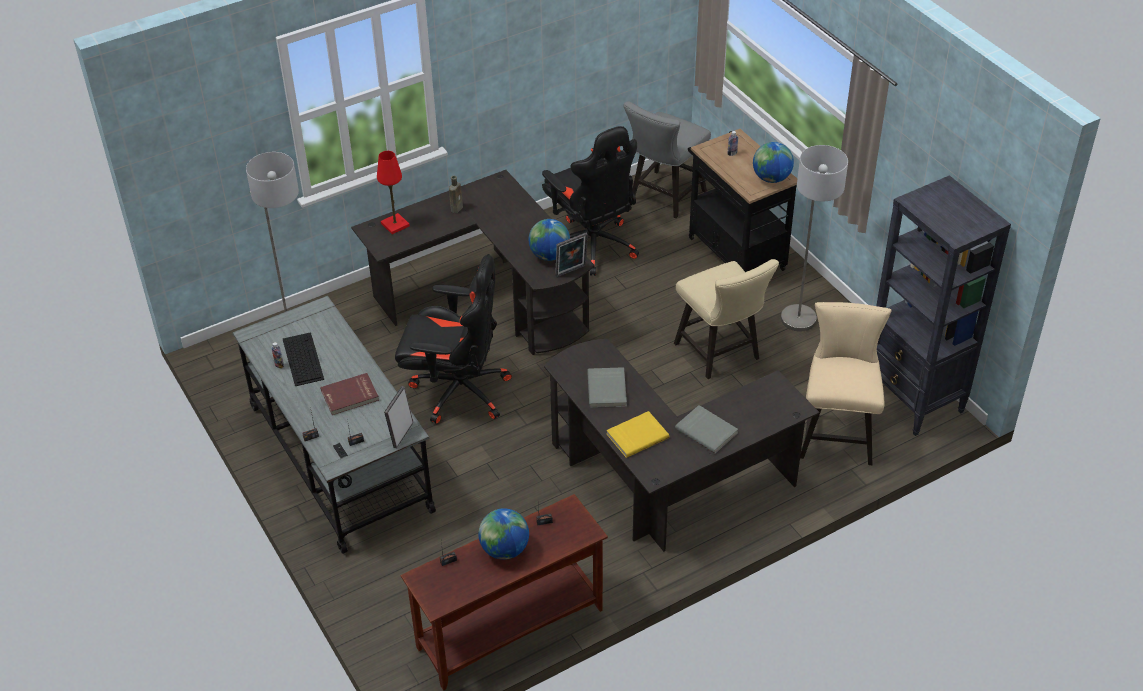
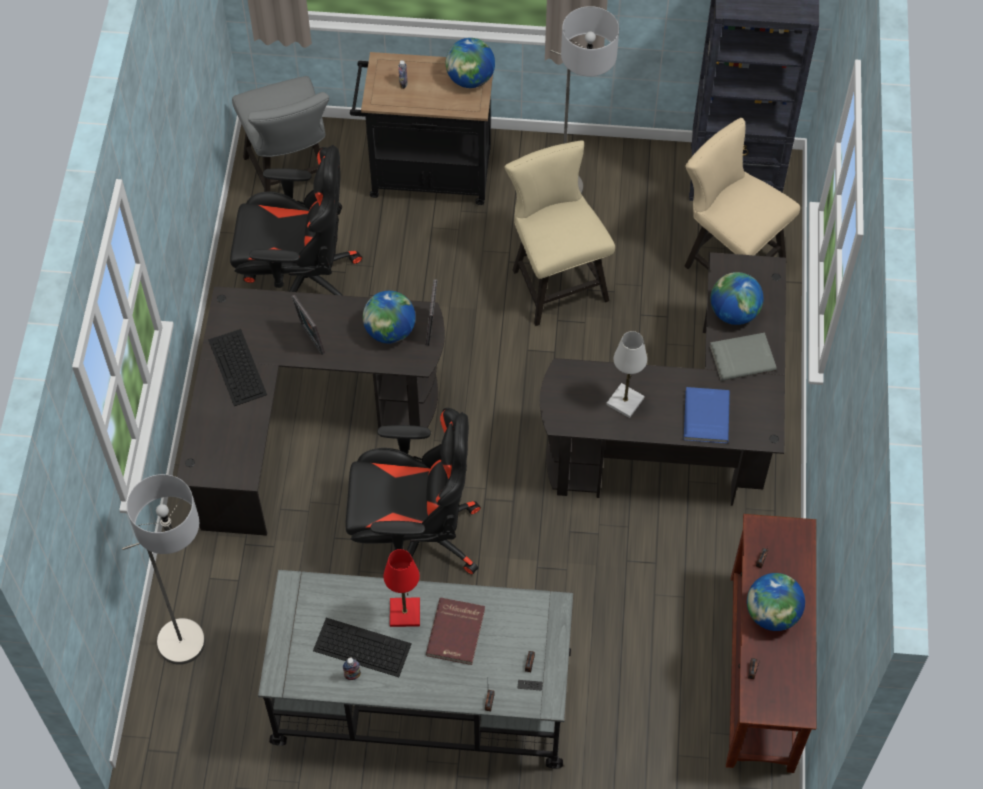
camera: 55 degrees left, 15 degrees up
(395, 225) = (212, 440): red table lamp -> red table lamp (405, 613)
(401, 434) = (550, 616): picture frame -> picture frame (310, 340)
(453, 391) = (412, 537): black office chair -> black office chair turned 45 degrees clockwise
(457, 208) = (238, 367): brown bottle -> keyboard
(608, 389) = (625, 401): grey book -> white table lamp
(637, 435) = (705, 416): yellow book -> blue book
(721, 354) = (555, 280): beige chair -> beige chair turned 120 degrees counterclockwise
(740, 407) = (733, 312): none -> globe

